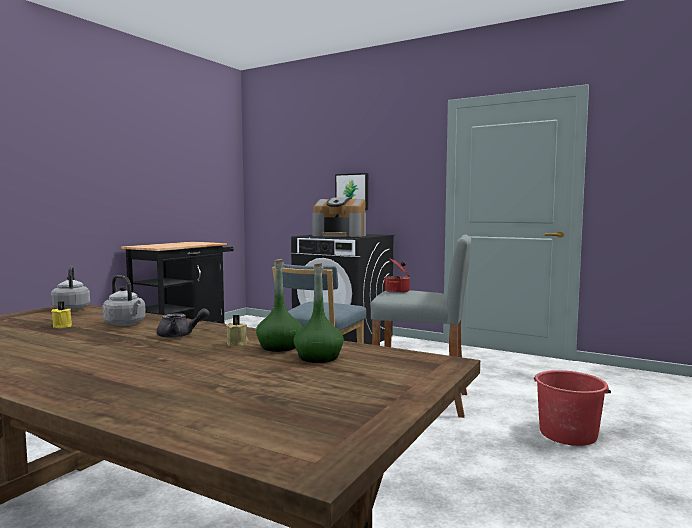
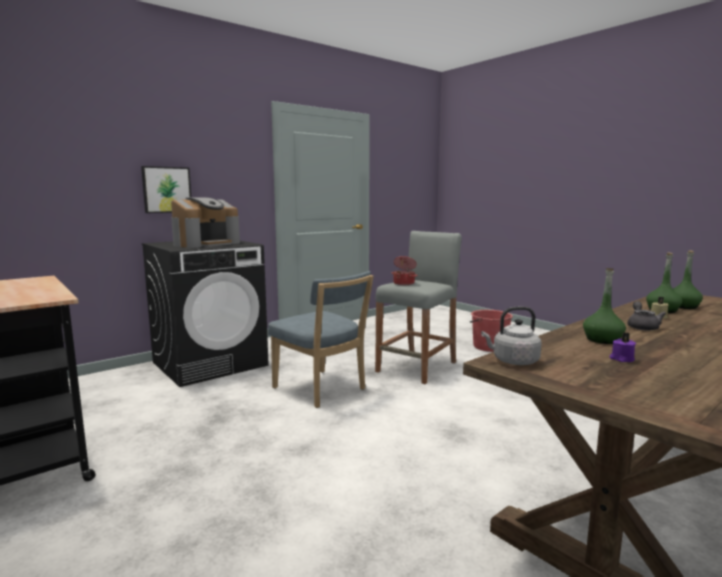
camera: 70 degrees left, 5 degrees up
(63, 326) = (621, 359): yellow candle -> purple candle
(126, 324) = (602, 340): grey kettle -> green bottle

